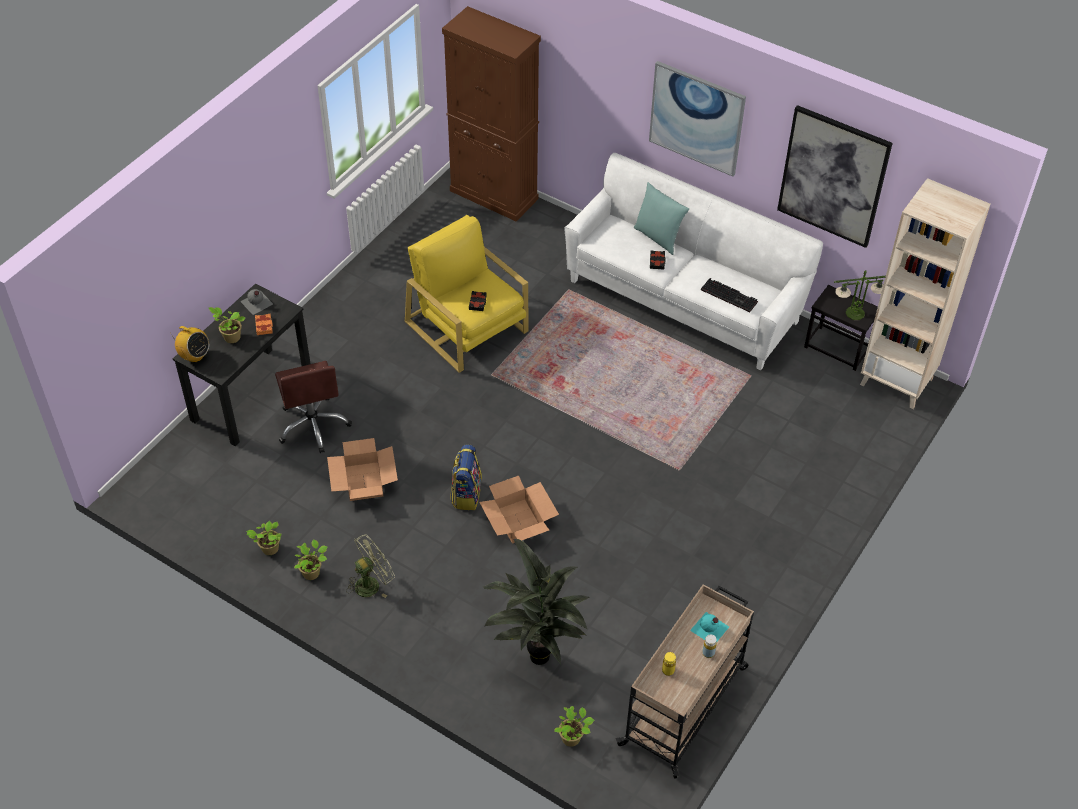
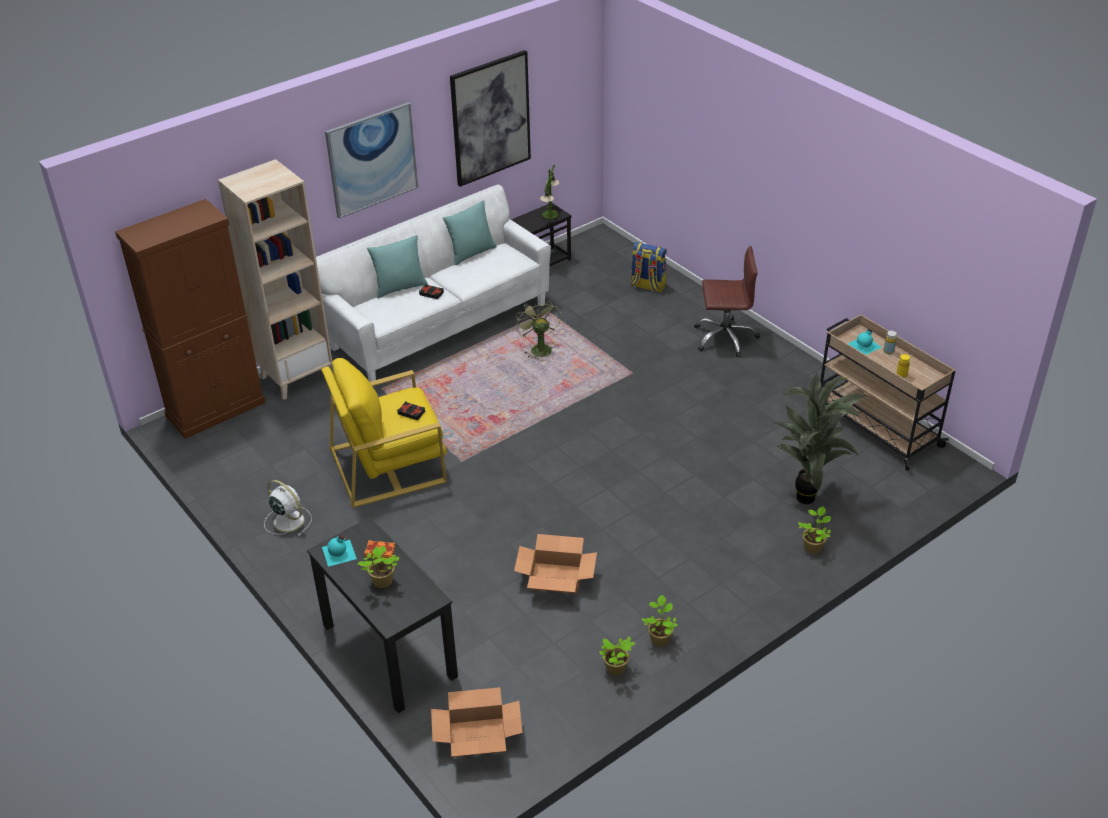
camera: 70 degrees left, 10 degrees down
(194, 356) = (394, 618): radio -> none
(256, 303) = (339, 553): grey bottle -> turquoise bottle
(313, 425) = (460, 604): brown office chair -> brown office chair (725, 337)
(371, 583) = (688, 595): green fan -> green fan (538, 348)
(375, 287) = (287, 520): none -> white fan
(466, 494) = (604, 507): backpack -> backpack (647, 286)
(518, 521) = (650, 479): cardboard box -> cardboard box (477, 737)
(572, 738) = (895, 496): potted plant -> potted plant (813, 547)
(730, 296) = (498, 265): keyboard -> none
(745, 271) = (471, 253): none -> turquoise pillow
(897, 381) = (592, 244): beige bookcase -> beige bookcase (297, 377)

